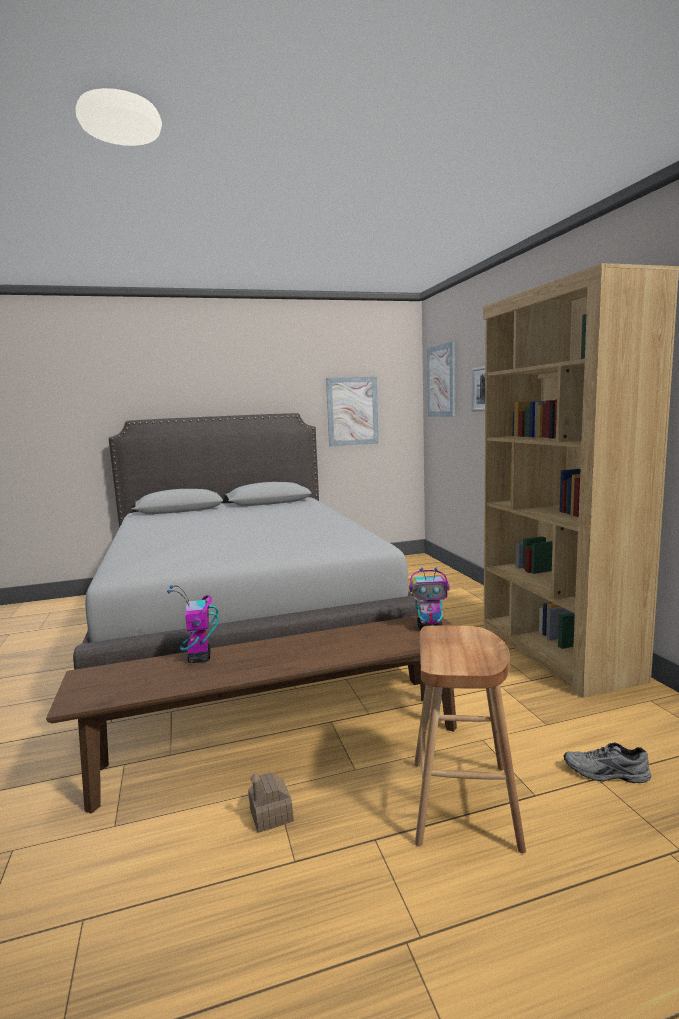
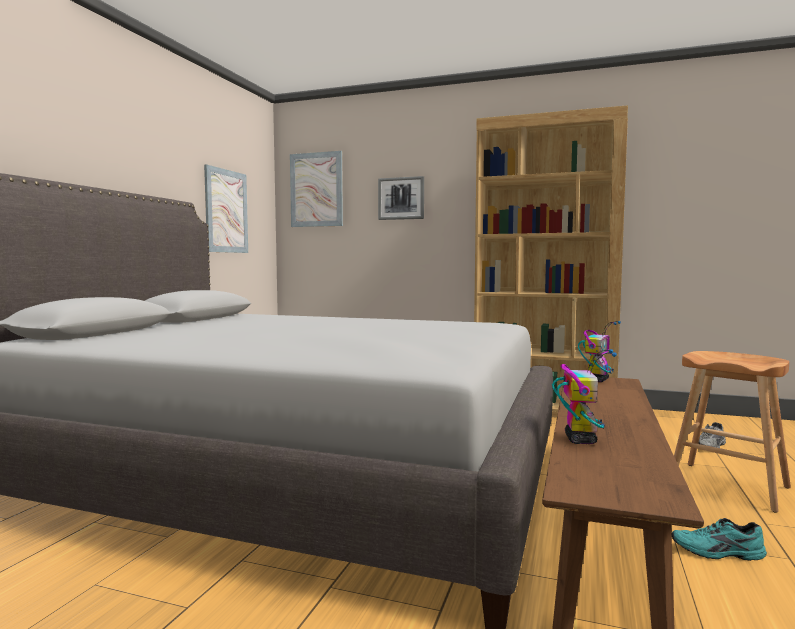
camera: 55 degrees left, 5 degrees down
(199, 657) = (580, 439): toy robot -> toy robot turned 105 degrees counterclockwise
(271, 815) = (718, 553): toy house -> turquoise shoe

